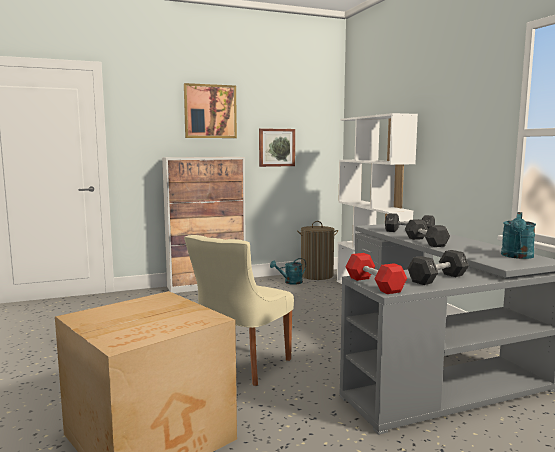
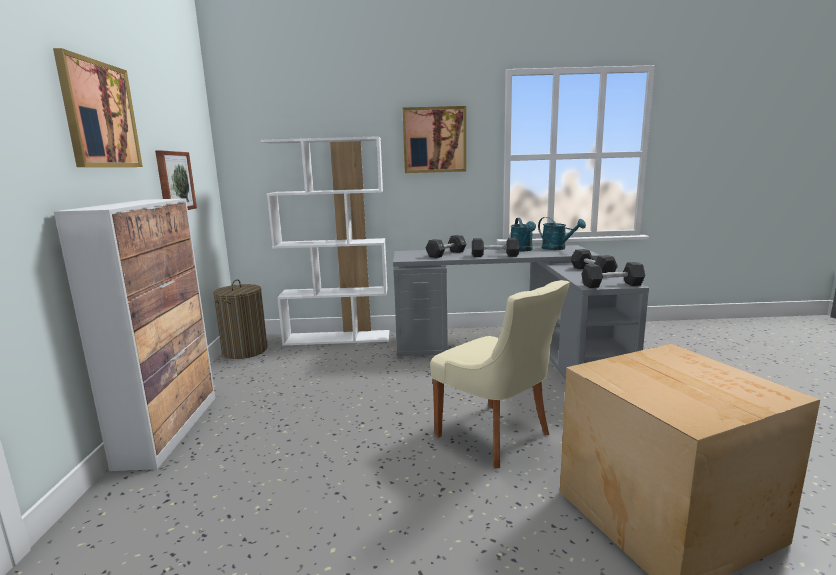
camera: 70 degrees left, 5 degrees up
(290, 282) = (248, 368): turquoise watering can -> turquoise watering can (522, 250)
(374, 284) = (612, 285): red dumbbell -> black dumbbell
(458, 113) = (434, 140): none -> picture

